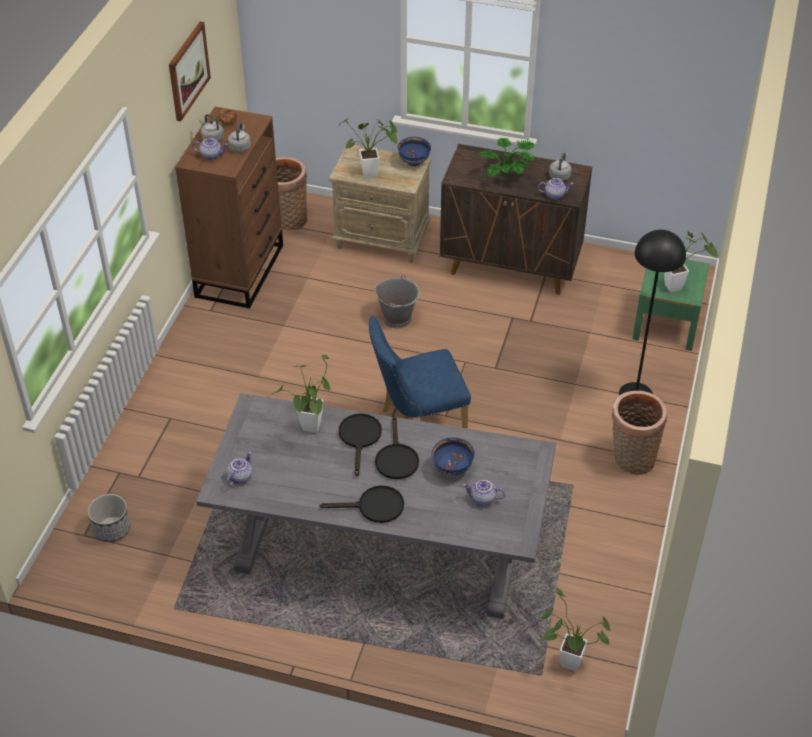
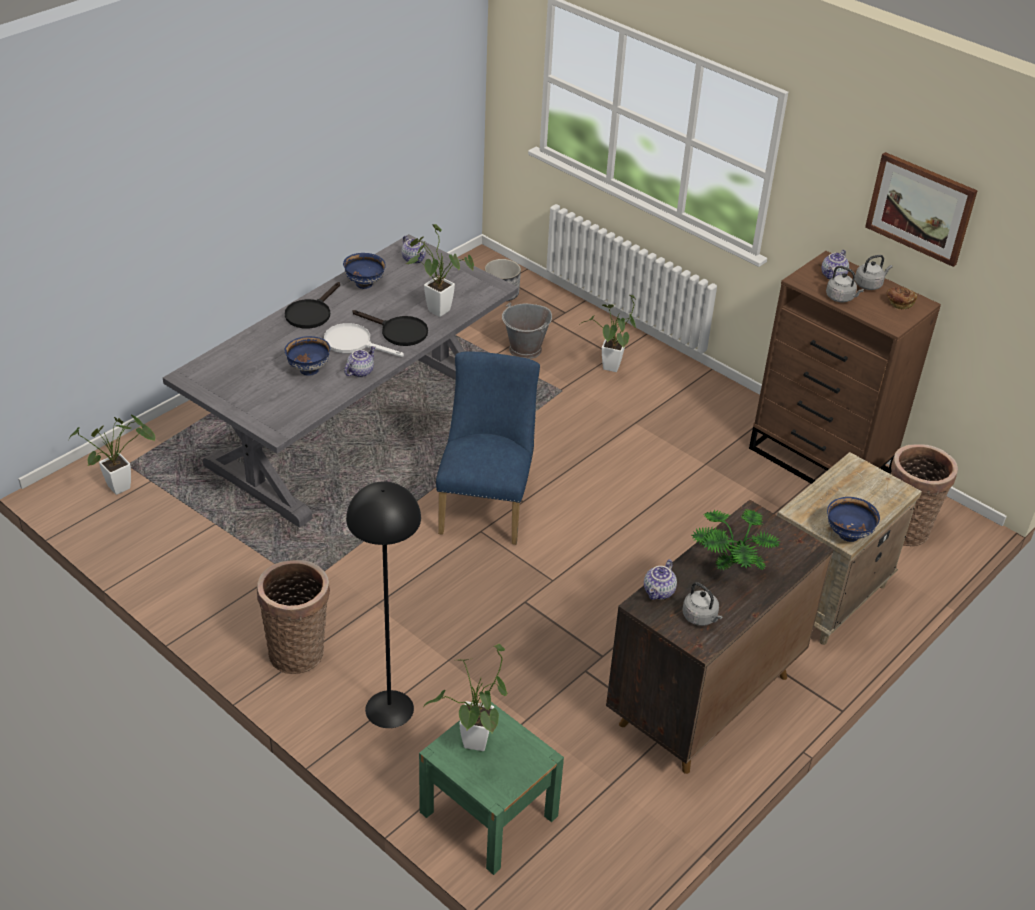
camera: 115 degrees right, 5 degrees down
(303, 492) = (365, 284): none -> blue bowl
(373, 174) = (839, 490): potted plant -> potted plant (610, 369)
(396, 458) = (354, 343): black frying pan -> white frying pan
(397, 318) = (664, 554): grey bucket -> grey bucket (525, 350)
(482, 499) = (256, 373): teapot -> teapot (360, 371)

